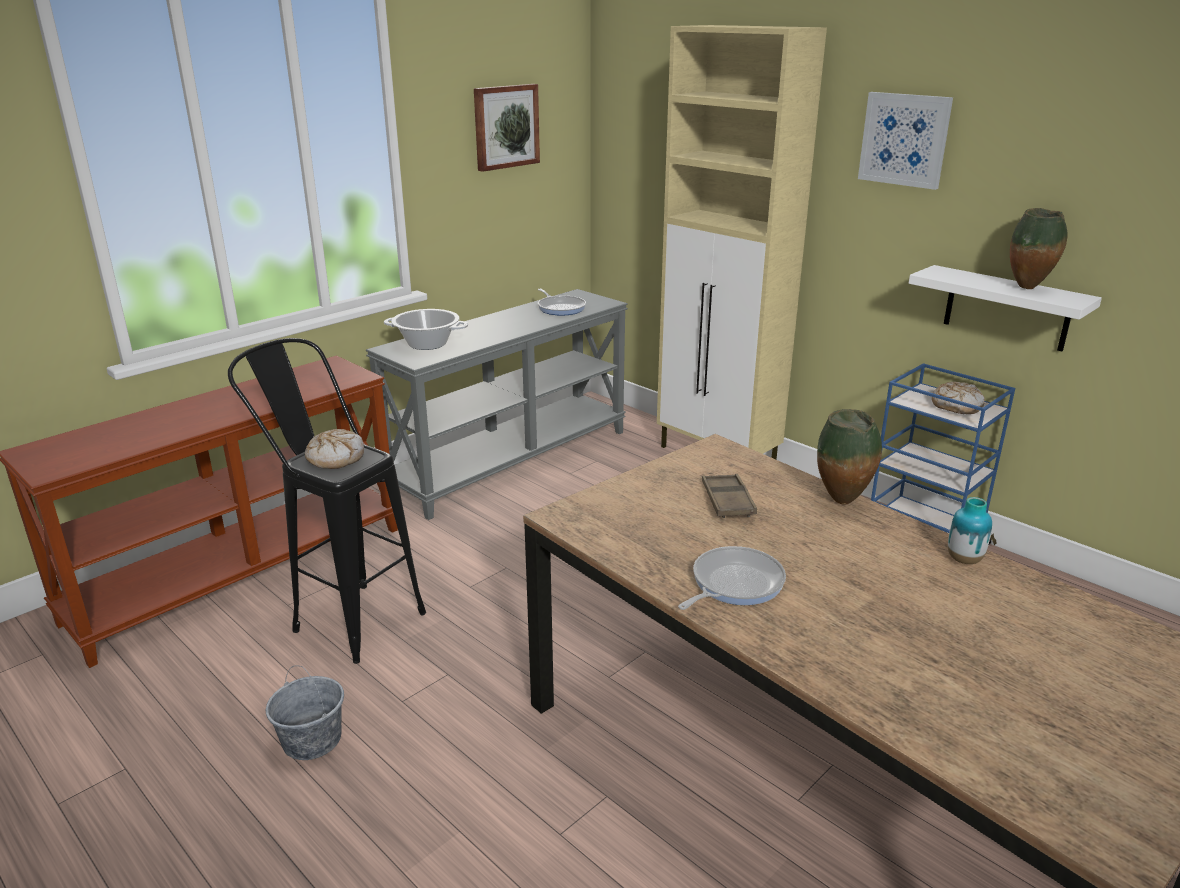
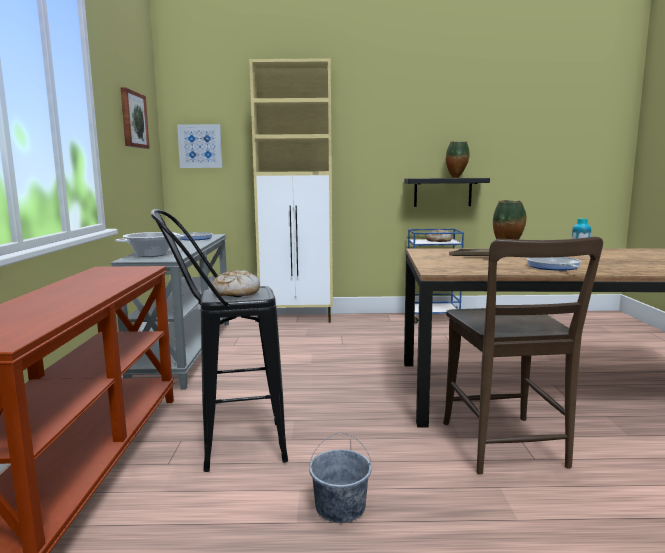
camera: 45 degrees left, 15 degrees down
(561, 798) = (505, 448): none -> brown chair
(904, 139) = (379, 119): picture -> picture (200, 146)
(1007, 308) = (442, 192): white shelf -> black shelf

